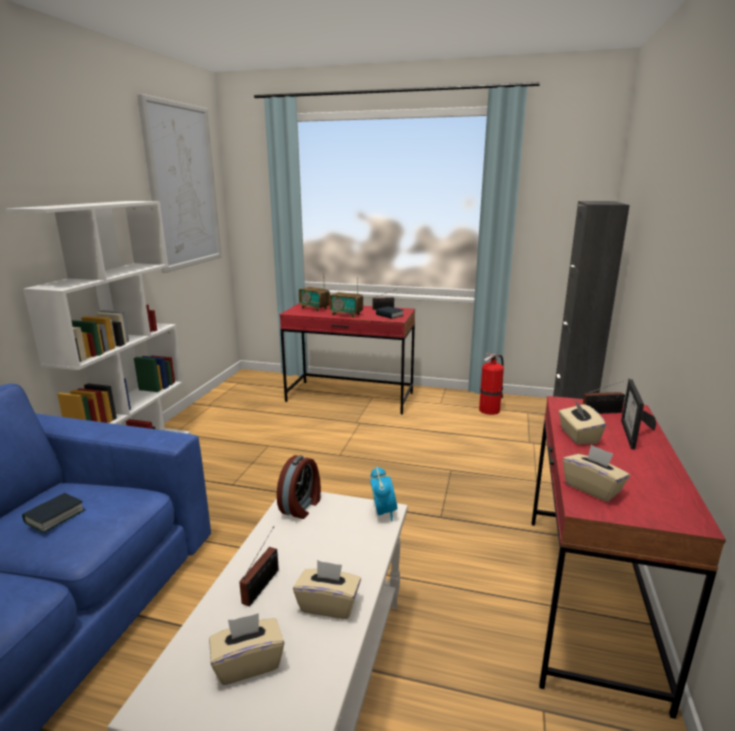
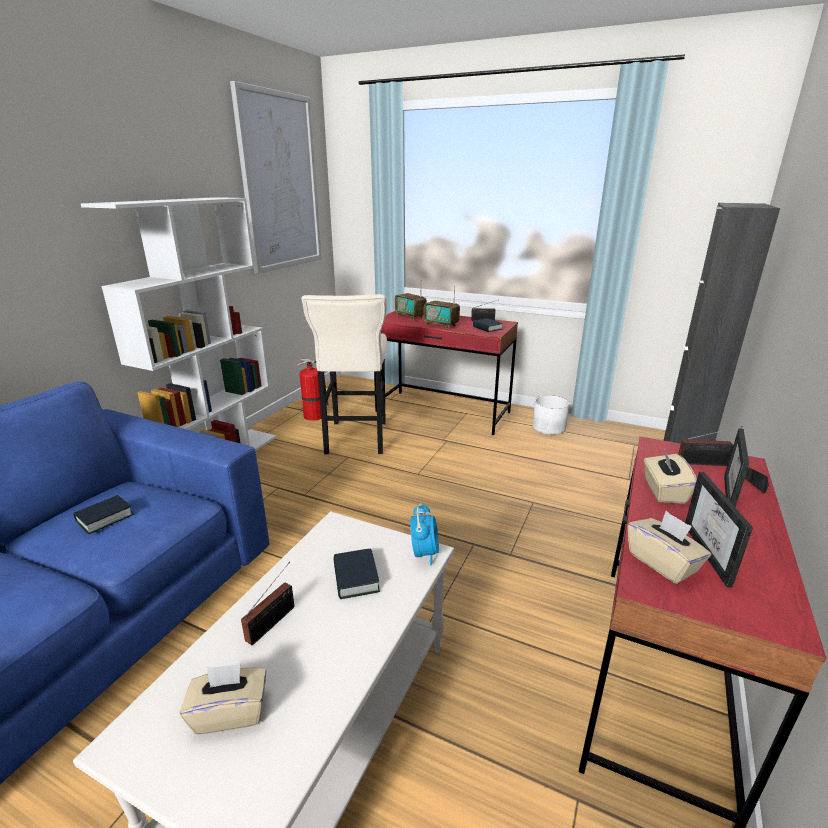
camera: 10 degrees right, 5 degrees up
(272, 429) = (356, 440): none -> beige stool
(302, 506) = (340, 536): alarm clock -> none
(327, 539) = (355, 578): none -> book
(328, 604) = (334, 656): beige tissue box -> none
(450, 404) = (548, 427): none -> white planter
(490, 410) = (591, 438): fire extinguisher -> fire extinguisher (315, 416)
(631, 479) = (716, 556): none -> picture frame

